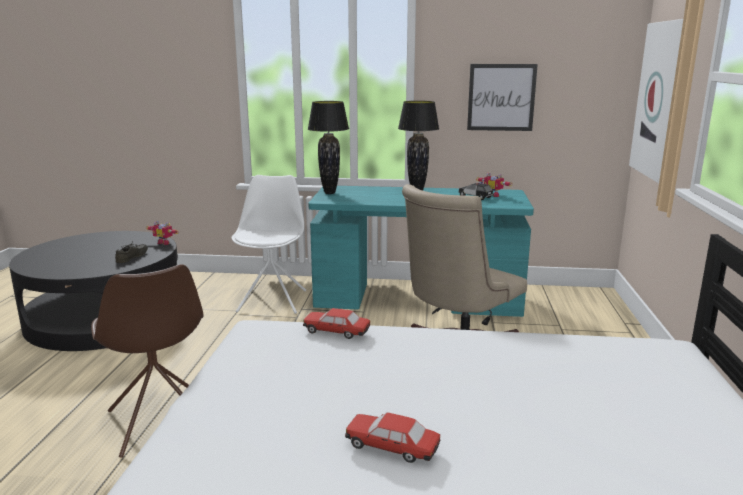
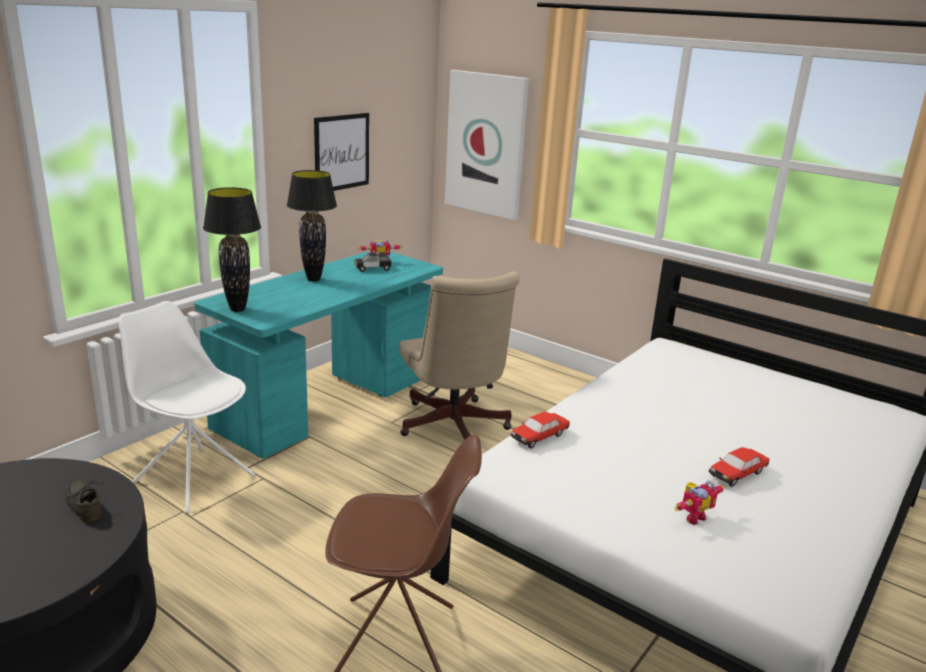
camera: 60 degrees left, 5 degrees up
(165, 242) = (61, 467): toy robot -> toy robot (692, 517)

